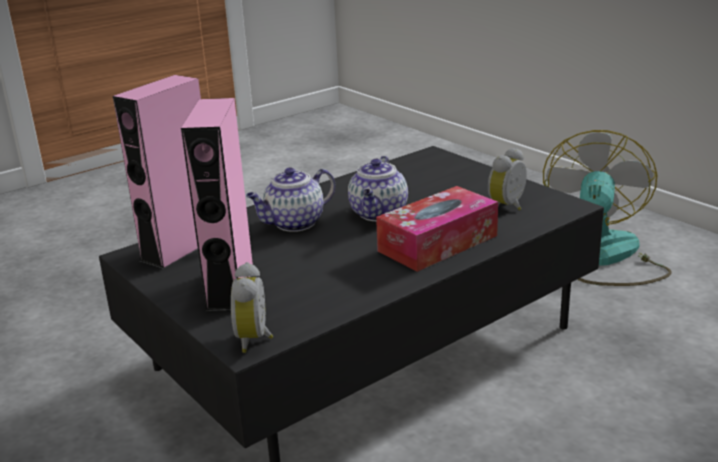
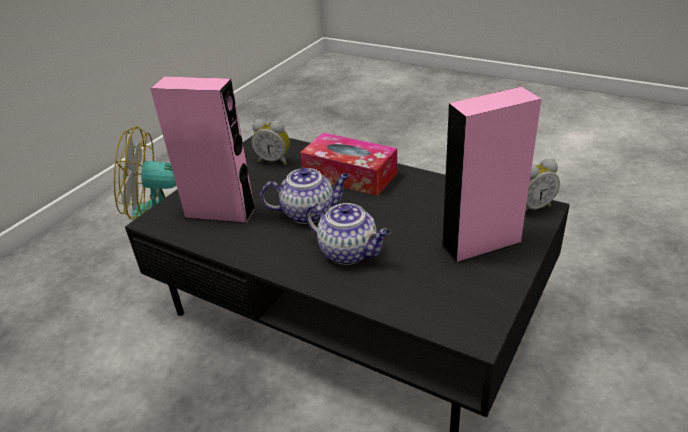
camera: 110 degrees left, 10 degrees up
(180, 249) = (440, 304): pink speaker -> pink speaker (220, 213)

